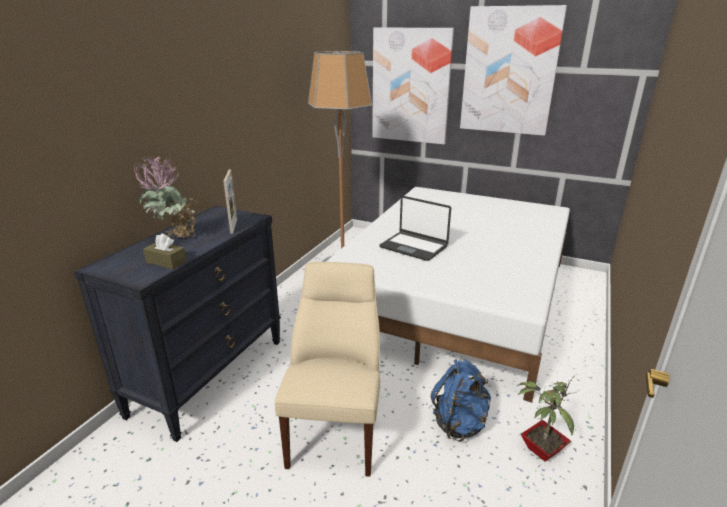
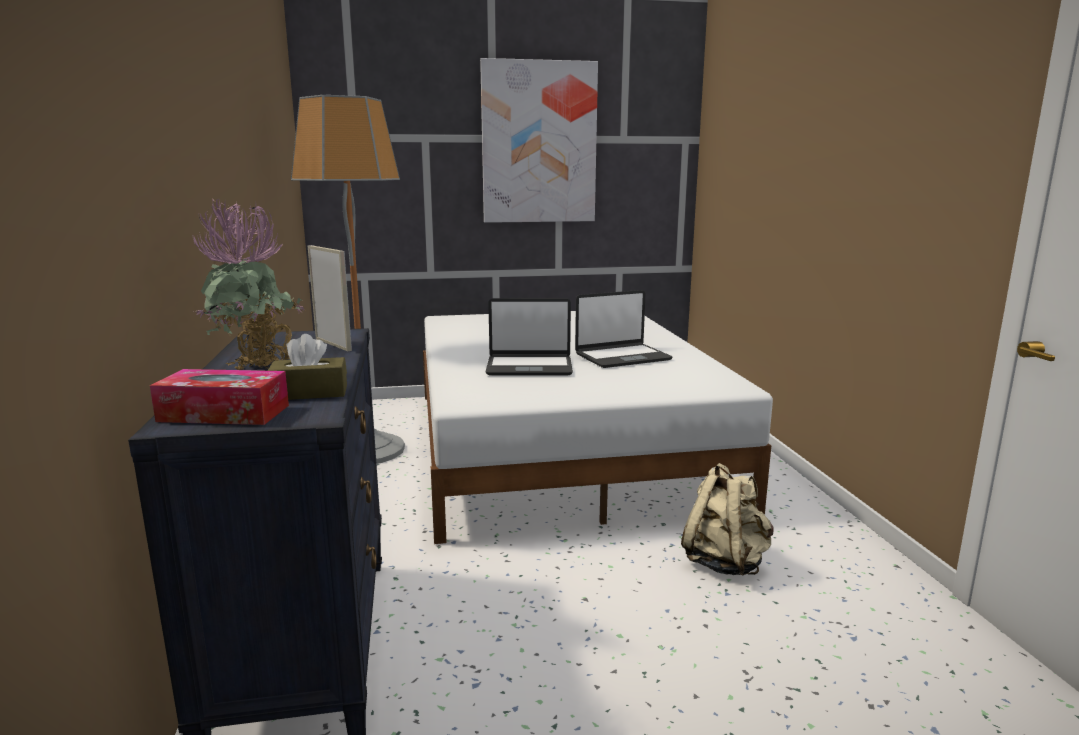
camera: 35 degrees left, 10 degrees down
(120, 265) = (224, 413): none -> tissue box
(336, 429) = (596, 631): beige chair -> none
(410, 86) = (402, 169): picture -> none
(460, 423) = (725, 562): blue backpack -> beige backpack
(486, 254) = (622, 357): none -> laptop
(541, 449) = (824, 551): potted plant -> none

